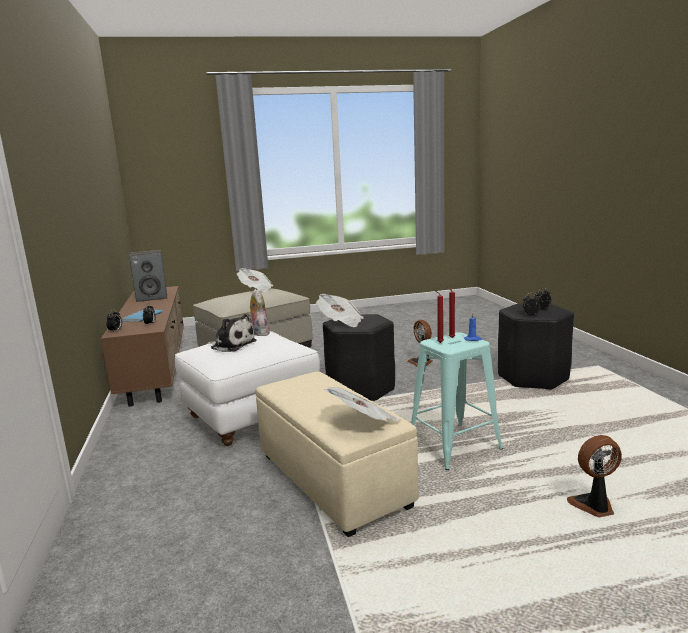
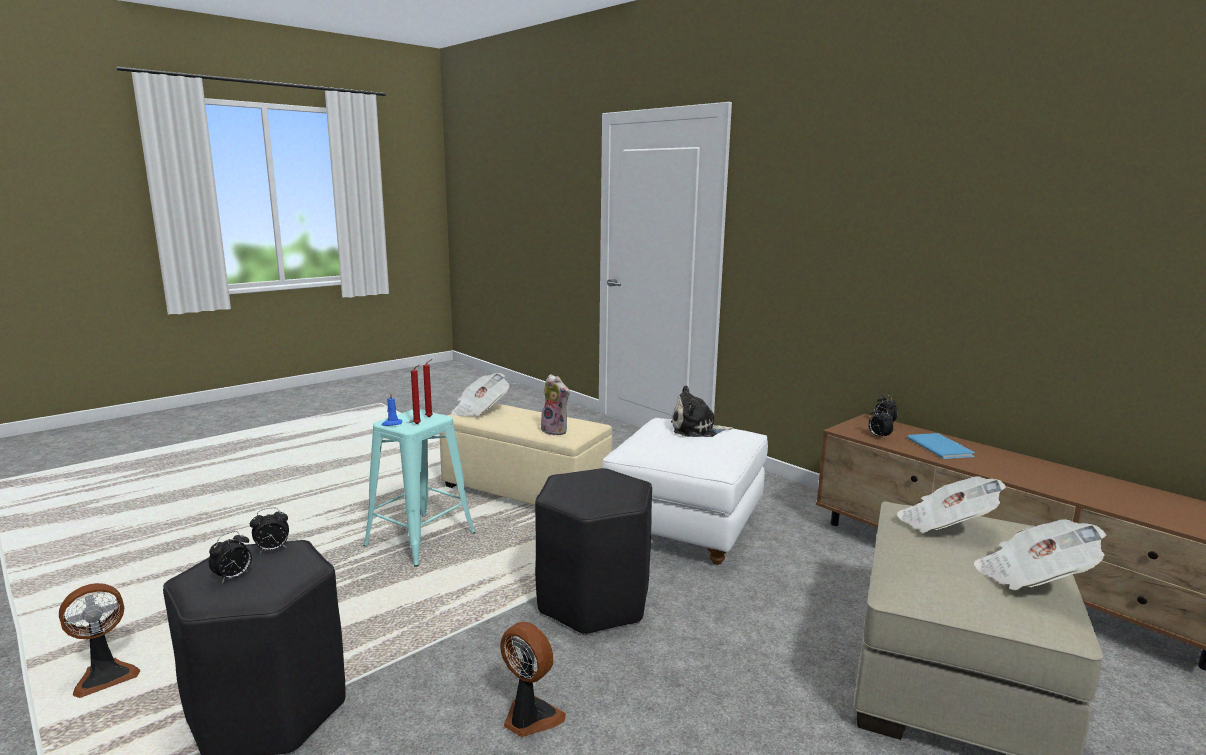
camera: 150 degrees right, 0 degrees up
(152, 298) = (1107, 493): speaker -> none
(259, 333) = (707, 453): plush toy -> plush toy (556, 431)
(341, 322) = (617, 481): newspaper -> newspaper (945, 525)
(593, 506) = (292, 513): fan -> fan (105, 676)

